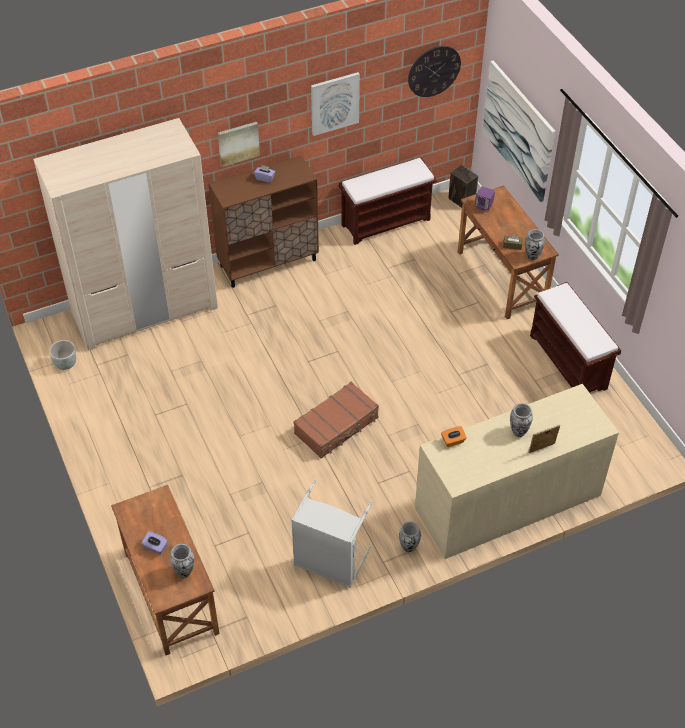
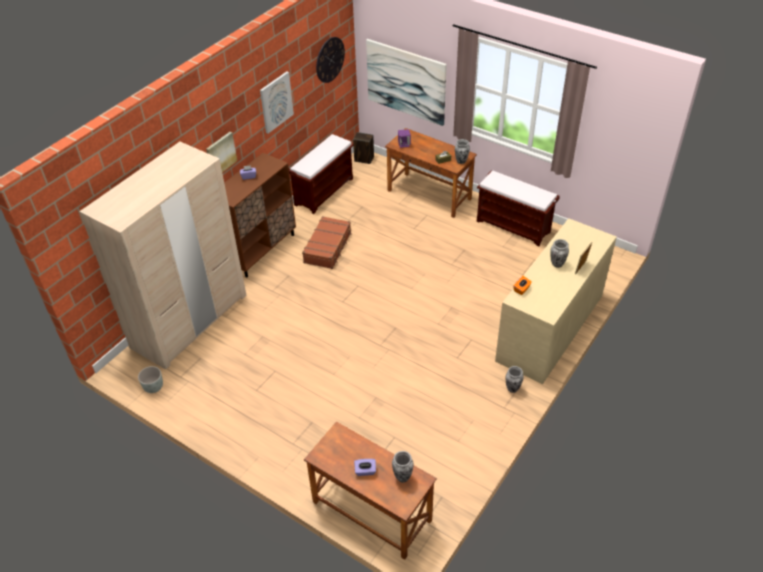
camera: 30 degrees left, 5 degrees down
(329, 563) = (468, 427): grey laundry basket -> none
(337, 426) = (398, 334): brown suitcase -> brown suitcase (328, 247)

